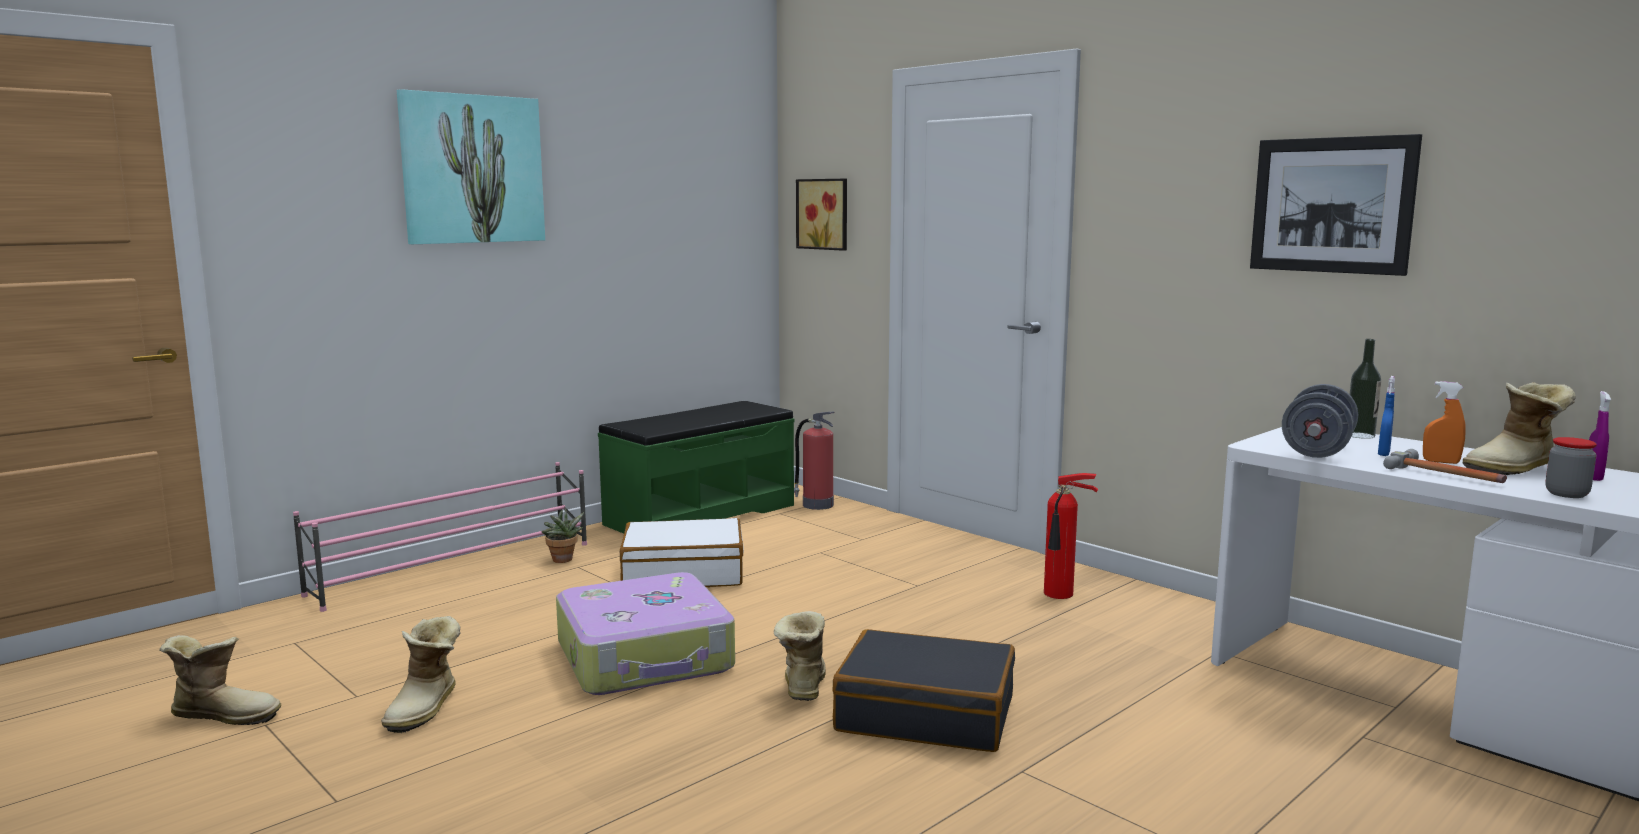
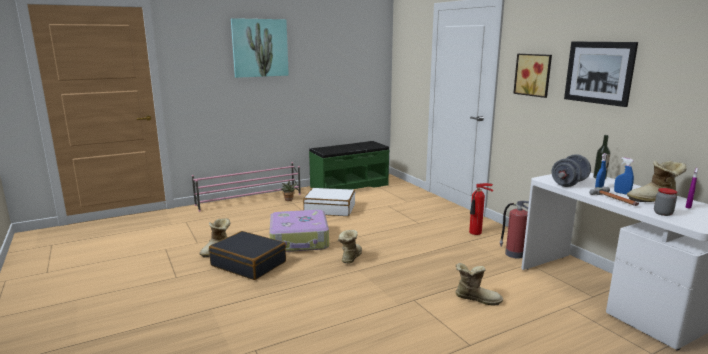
camera: 15 degrees right, 5 degrees up
(225, 715) = (155, 244): boot -> boot (476, 298)
(816, 504) = (397, 185): fire extinguisher -> fire extinguisher (514, 253)
(824, 214) = (407, 64): picture -> picture (533, 75)
(926, 714) = (390, 274): black suitcase -> black suitcase (249, 264)
(1441, 462) = (622, 193): orange spray bottle -> blue spray bottle

